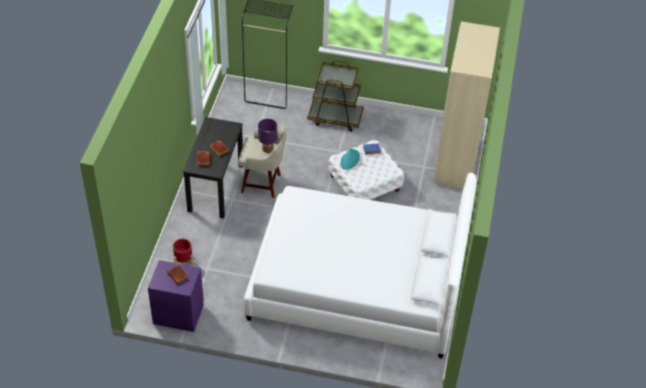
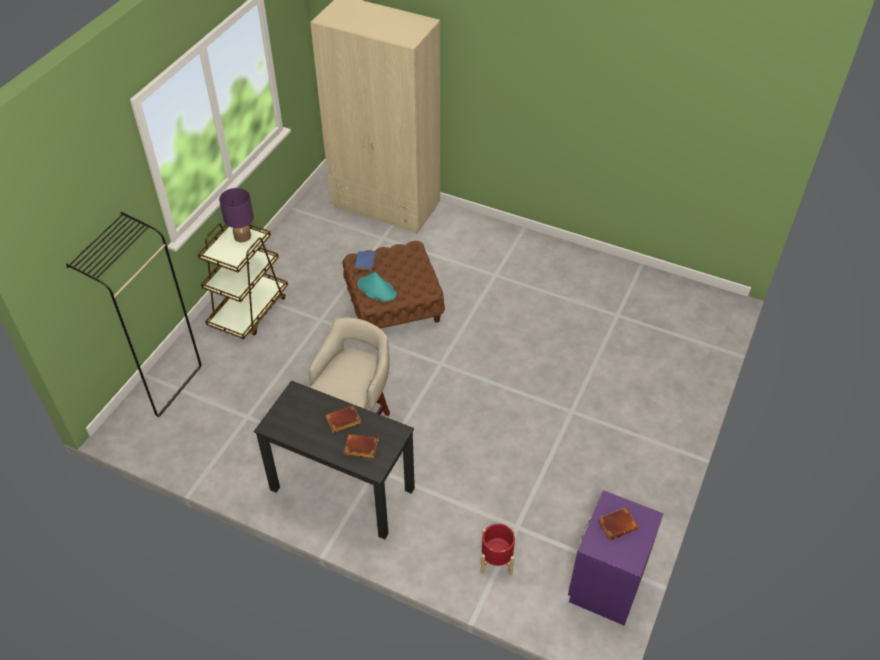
camera: 75 degrees left, 0 degrees up
(267, 148) = (350, 364): purple table lamp -> purple table lamp (242, 236)
(357, 285) = (579, 346): white bed -> none
(364, 183) = (393, 303): white ottoman -> brown ottoman

